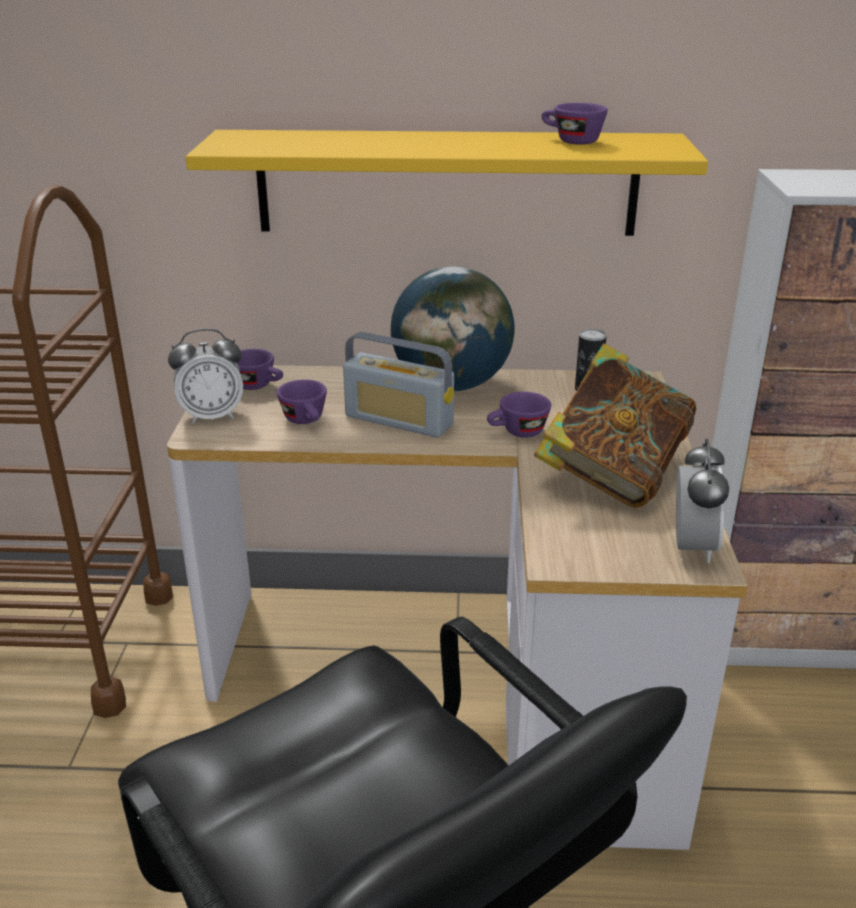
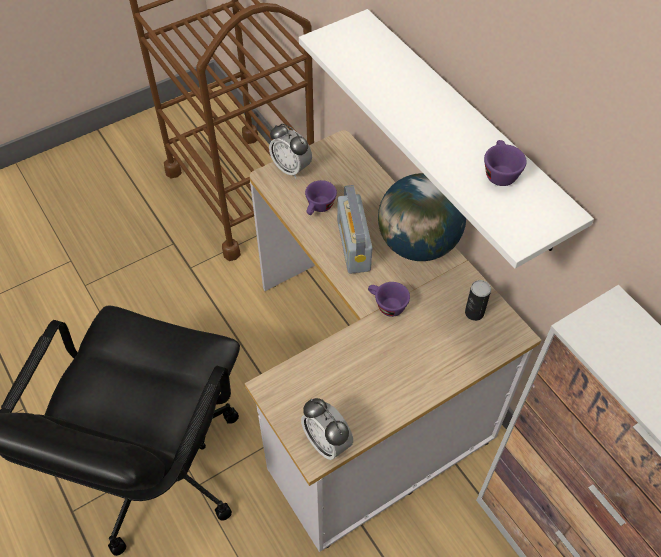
camera: 55 degrees right, 25 degrees up
(259, 386) = (338, 164): purple cup -> none
(446, 183) = (463, 130): yellow shelf -> white shelf
(612, 476) = (374, 373): book -> none
(692, 547) = (327, 442): alarm clock -> alarm clock turned 75 degrees clockwise

